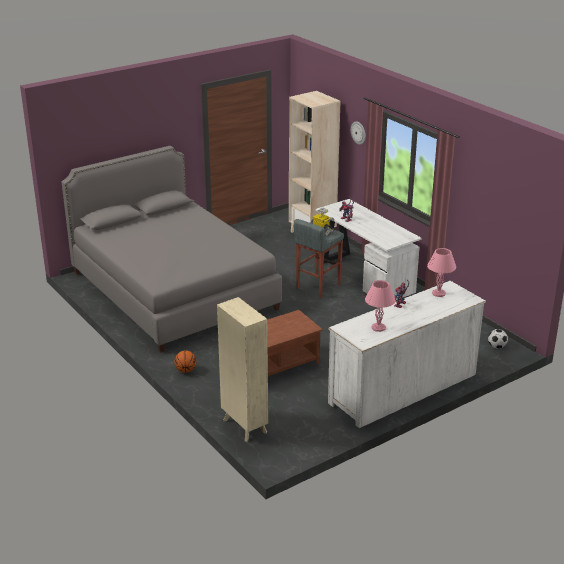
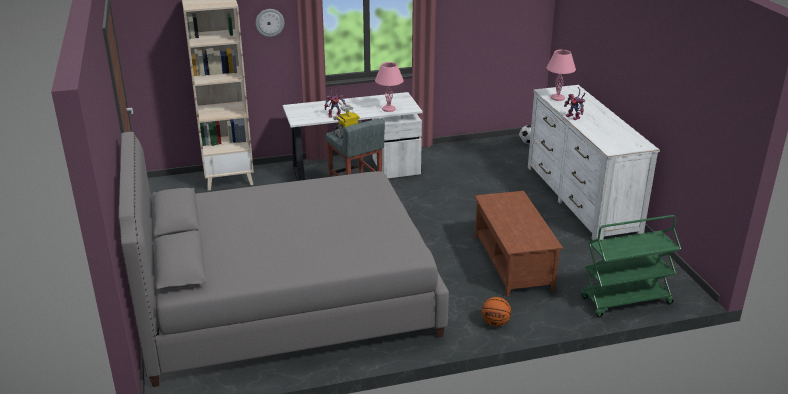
camera: 70 degrees left, 0 degrees up
(244, 425) = (625, 301): beige bookcase -> green cart
(378, 328) = (617, 134): pink table lamp -> pink table lamp (389, 109)

